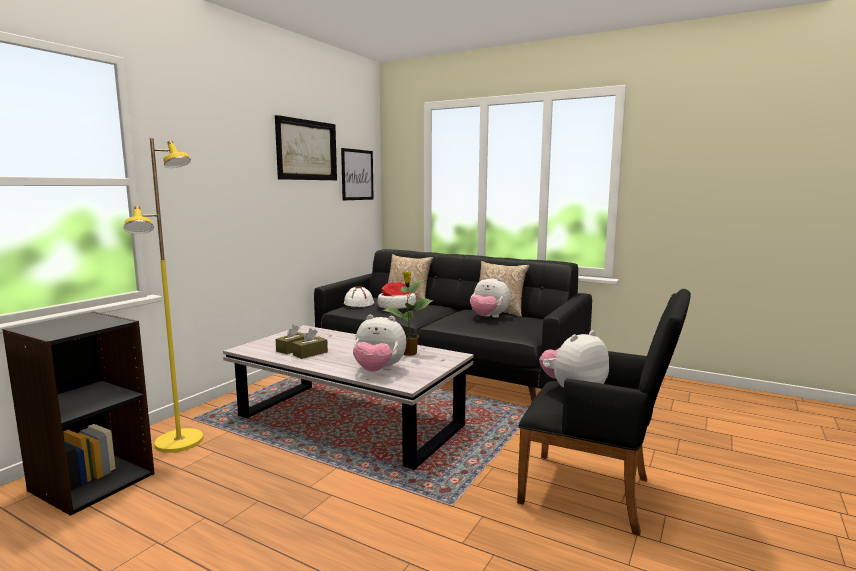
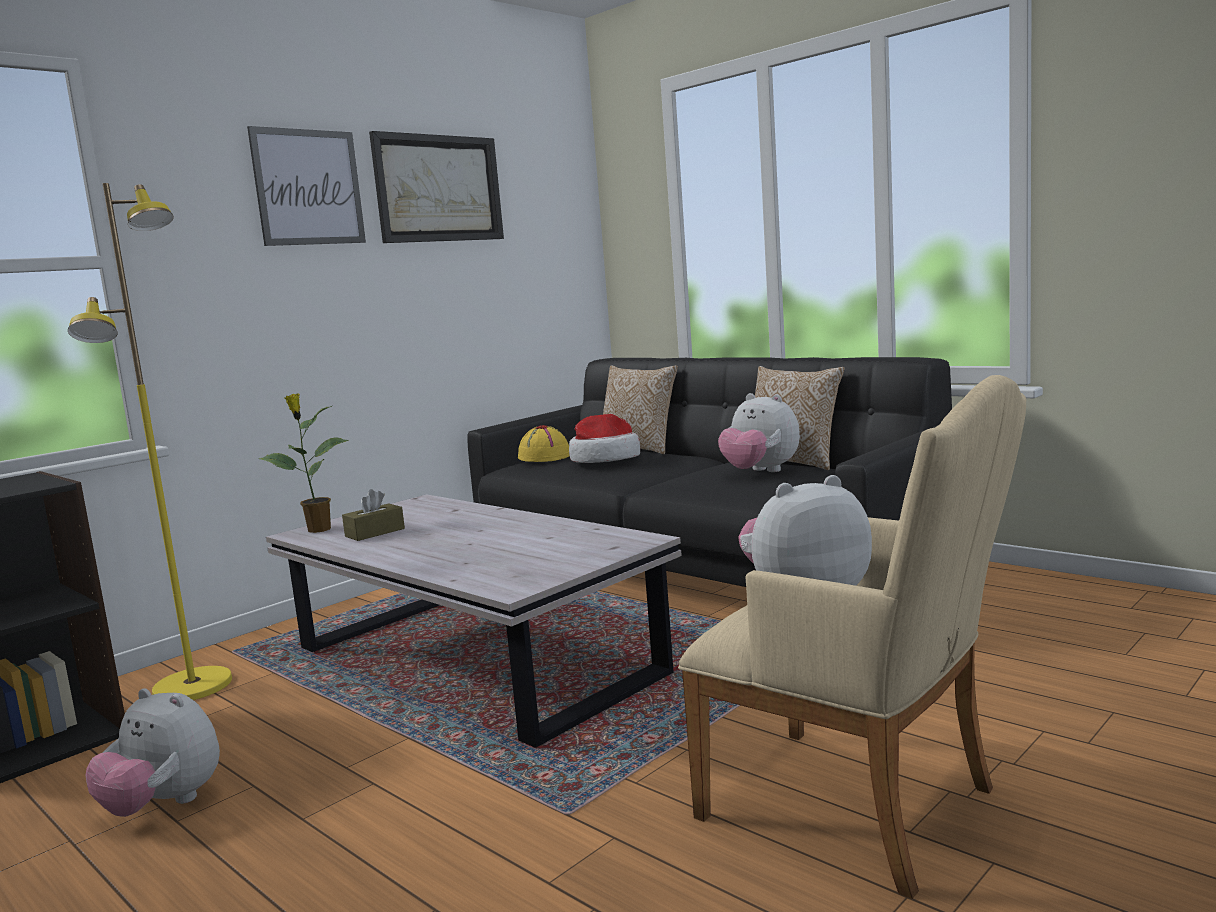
camera: 15 degrees right, 0 degrees up
(310, 353) = (396, 539): brown tissue box -> none
(357, 175) = (548, 226): picture -> picture (308, 187)
(358, 303) = (544, 457): white hat -> yellow hat
(378, 371) = (484, 566): plush toy -> plush toy (164, 805)
(409, 353) = (563, 537): potted plant -> potted plant (318, 530)
(595, 493) = (862, 809): black armchair -> beige armchair

